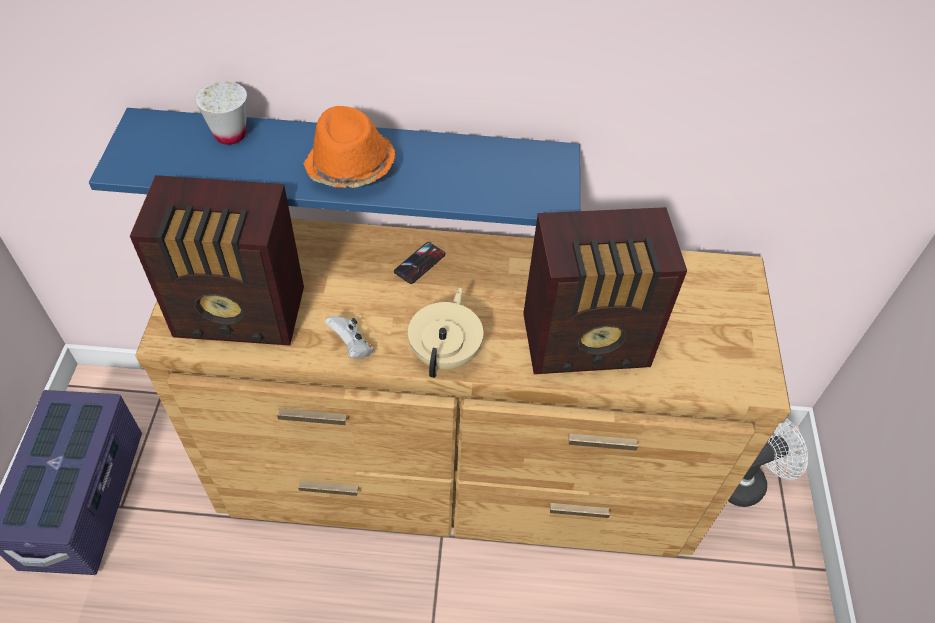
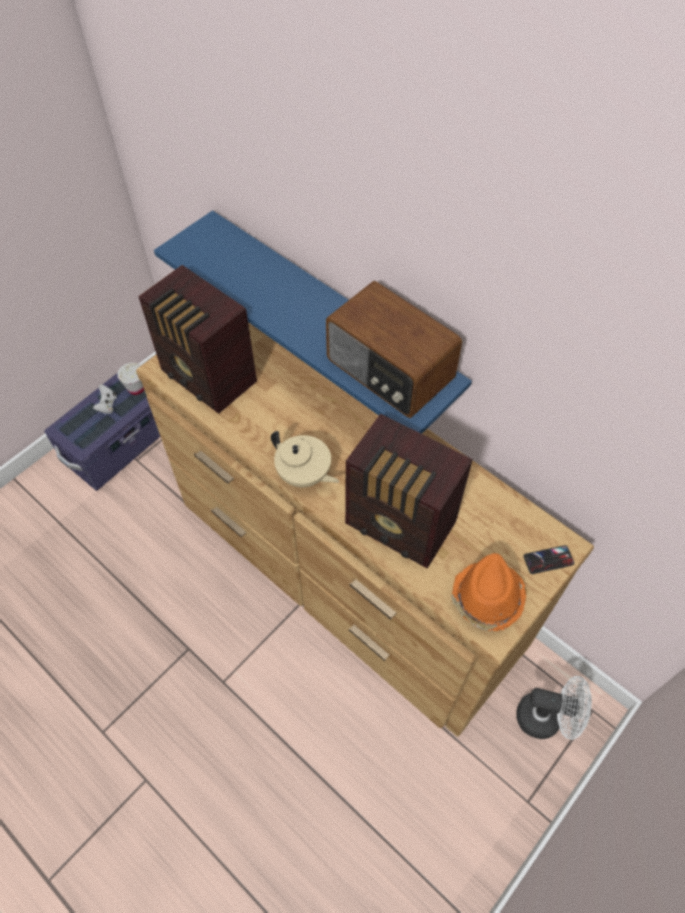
camera: 40 degrees right, 5 degrees up
(230, 135) = (253, 258): white cup -> white cup (136, 388)
(350, 167) = (303, 317): orange hat -> orange hat (486, 597)
(352, 346) = (253, 436): white game controller -> white game controller (107, 405)
(420, 263) = (340, 406): phone -> phone (548, 560)
(446, 353) = (304, 475): beige teapot -> beige teapot turned 75 degrees clockwise
(493, 174) = (389, 371): none -> radio

